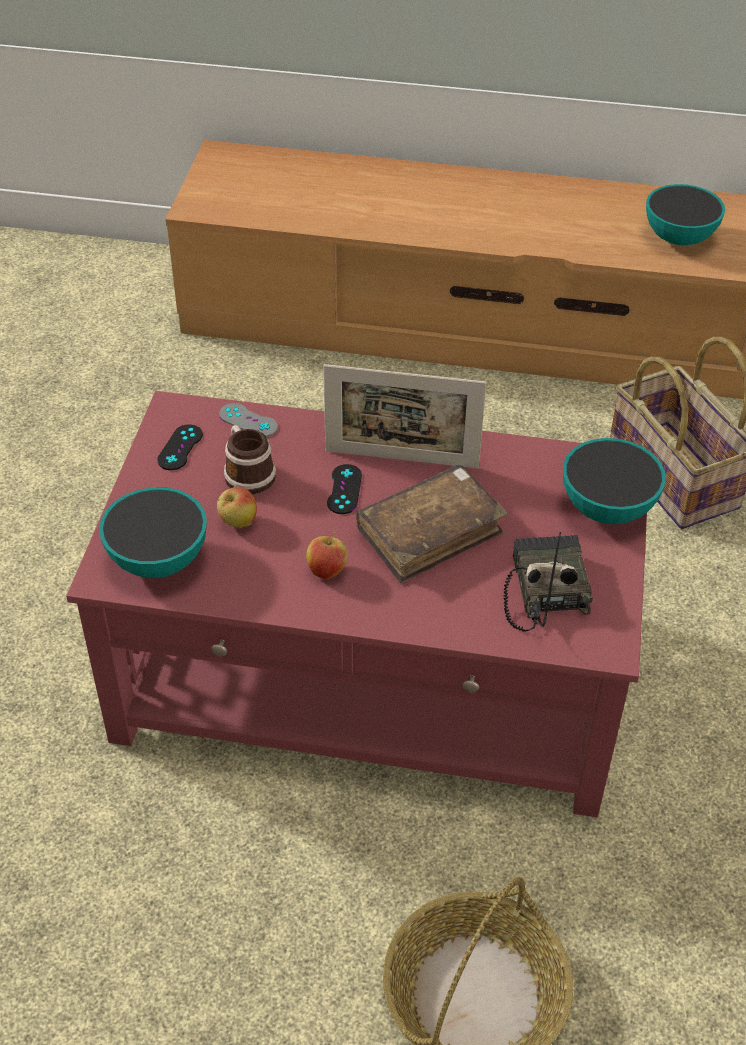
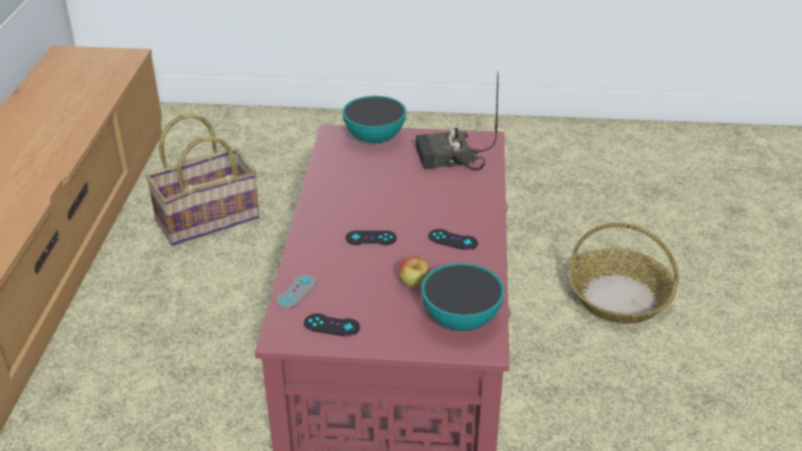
camera: 95 degrees left, 10 degrees down
(247, 473) = (358, 286): mug -> none
(327, 571) = (453, 240): apple -> black game controller
(401, 459) = (336, 215): picture frame -> none
(429, 533) = (408, 201): brown book -> none
(679, 238) = (51, 131): bowl -> none

